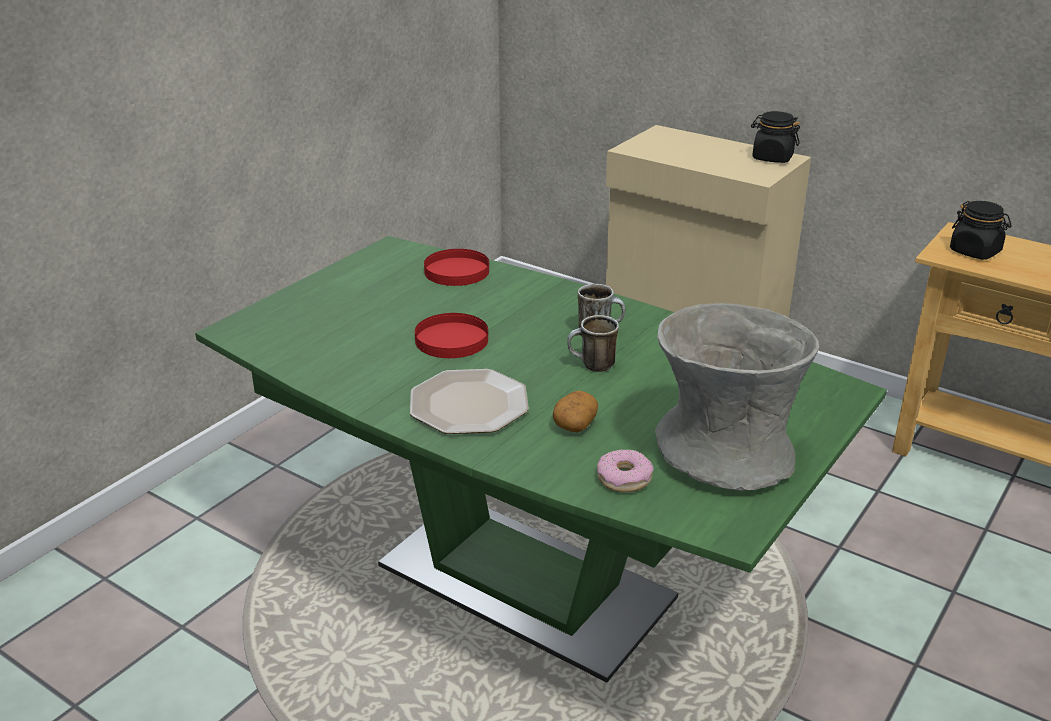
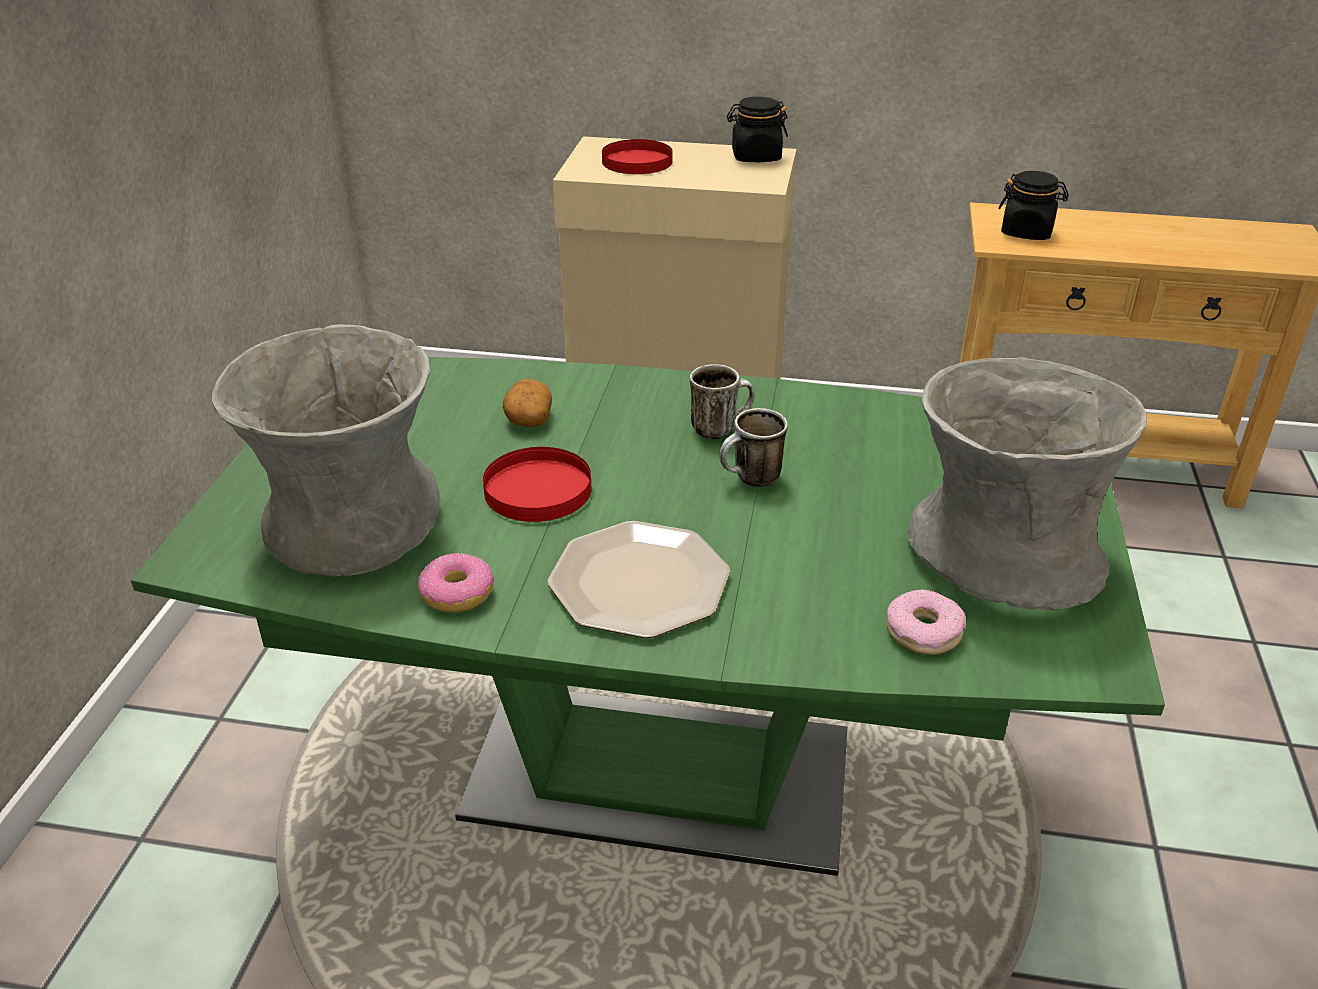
camera: 25 degrees left, 5 degrees up
(329, 331) = (350, 522): none -> grey vase
(358, 383) = (458, 594): none -> donut
(456, 271) = (463, 385): red plate -> red plate (636, 161)
(575, 423) = (798, 570): potato -> potato (528, 418)

